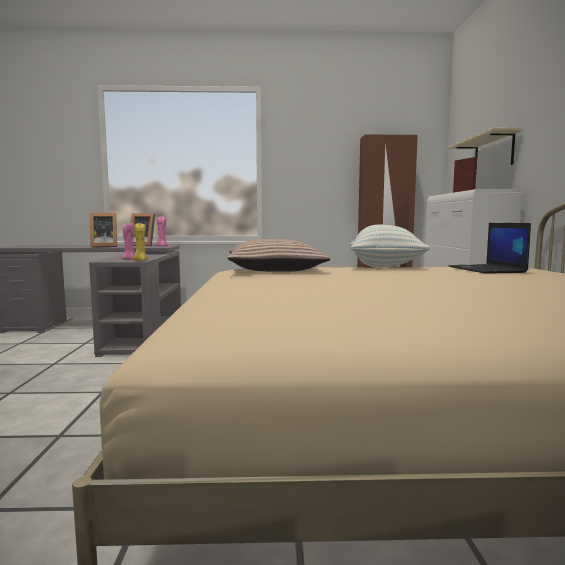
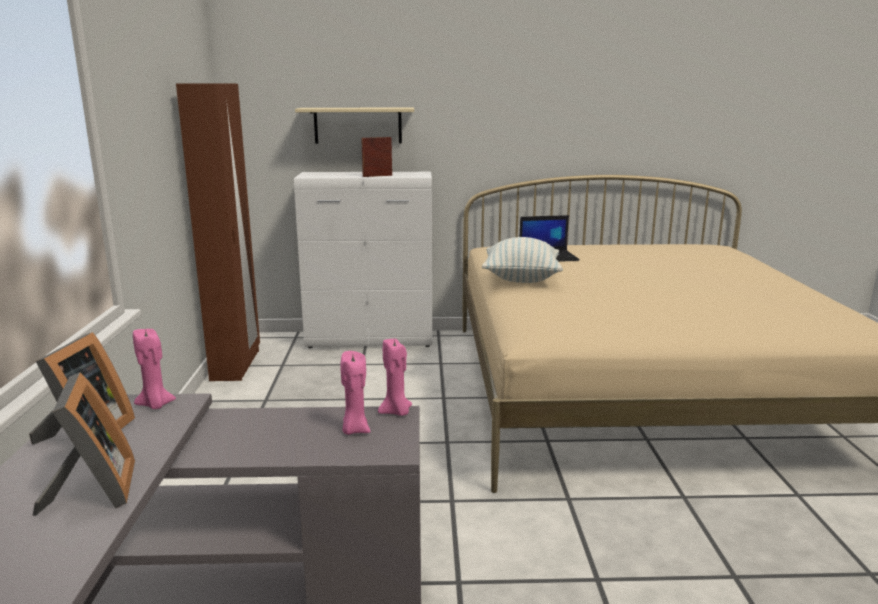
camera: 90 degrees left, 10 degrees up
(140, 260) = (396, 412): yellow candle -> pink candle
(275, 269) = (571, 315): pillow -> none

